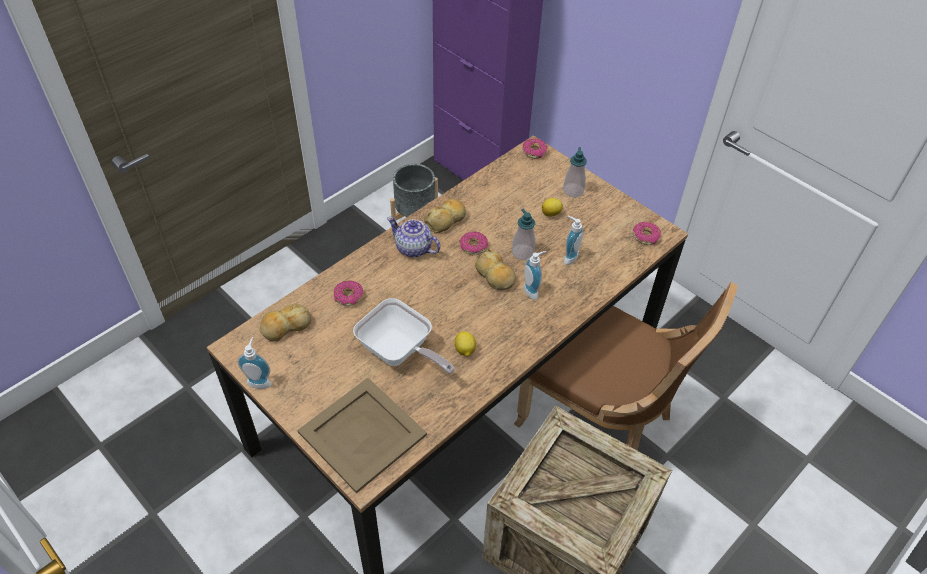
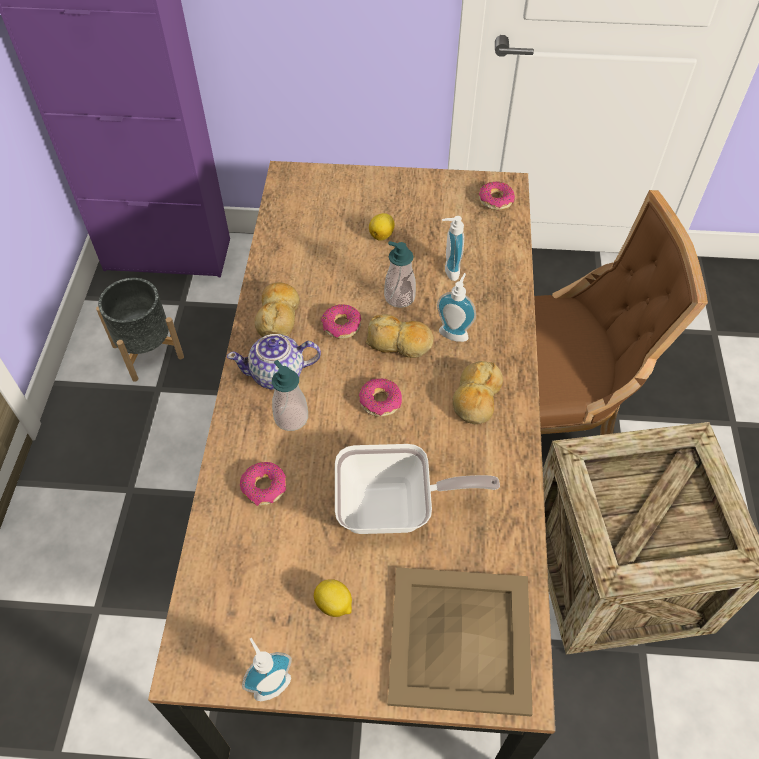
camera: 40 degrees left, 5 degrees up
(285, 327) = (226, 586): bread -> bread (476, 399)
(464, 350) = (459, 450): lemon -> lemon (334, 605)
(534, 152) = (291, 178): donut -> donut (380, 401)
(573, 191) = (377, 196): soap dispenser -> soap dispenser (291, 417)

